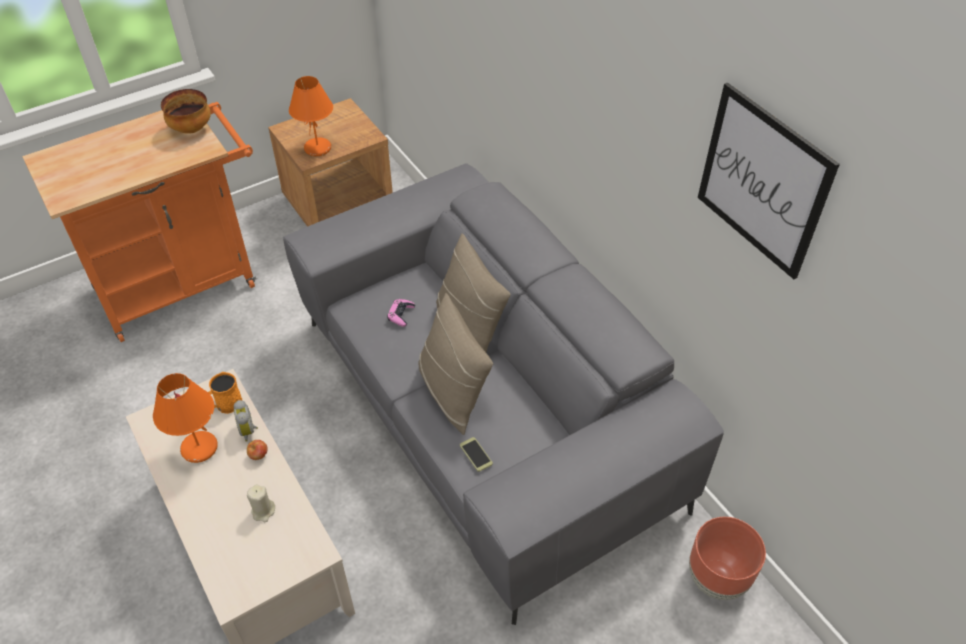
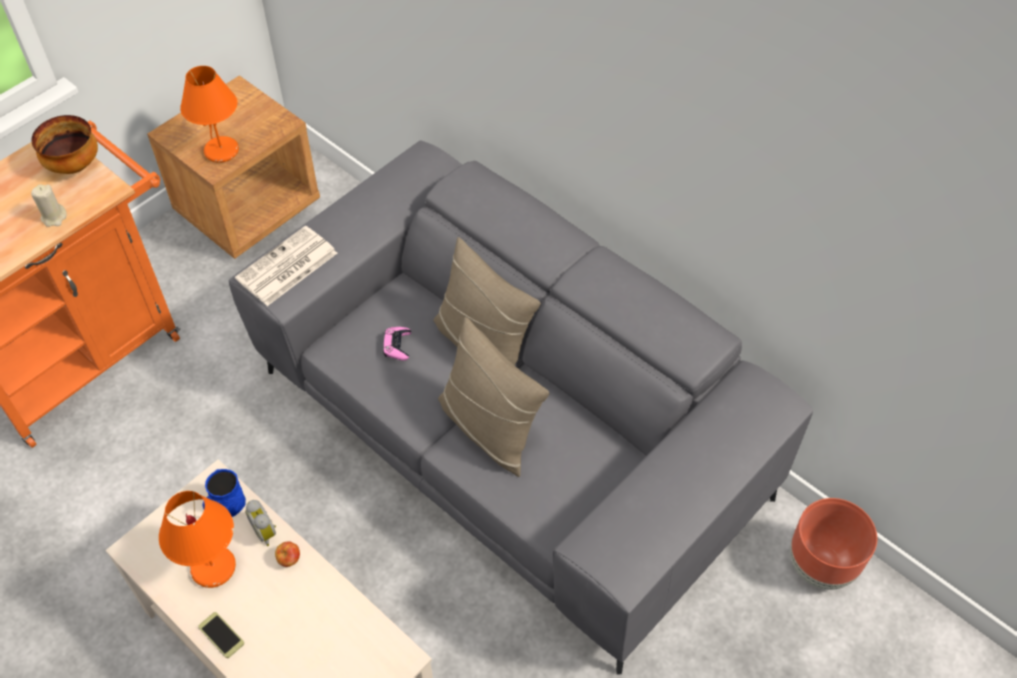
camera: 15 degrees left, 5 degrees up
(225, 405) = (226, 506): orange mug -> blue mug
(263, 511) = (319, 625): beige candle -> beige candle (54, 217)
(328, 235) = (286, 267): none -> newspaper
(476, 454) = (541, 497): phone -> phone (221, 635)
(762, 181) = (848, 143): picture -> none

